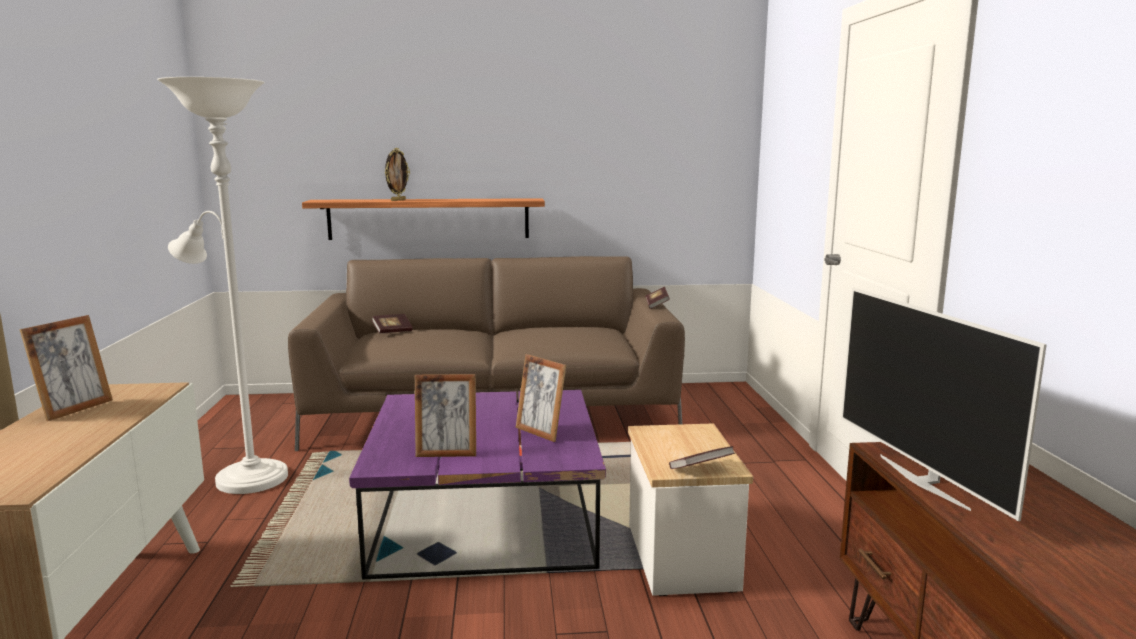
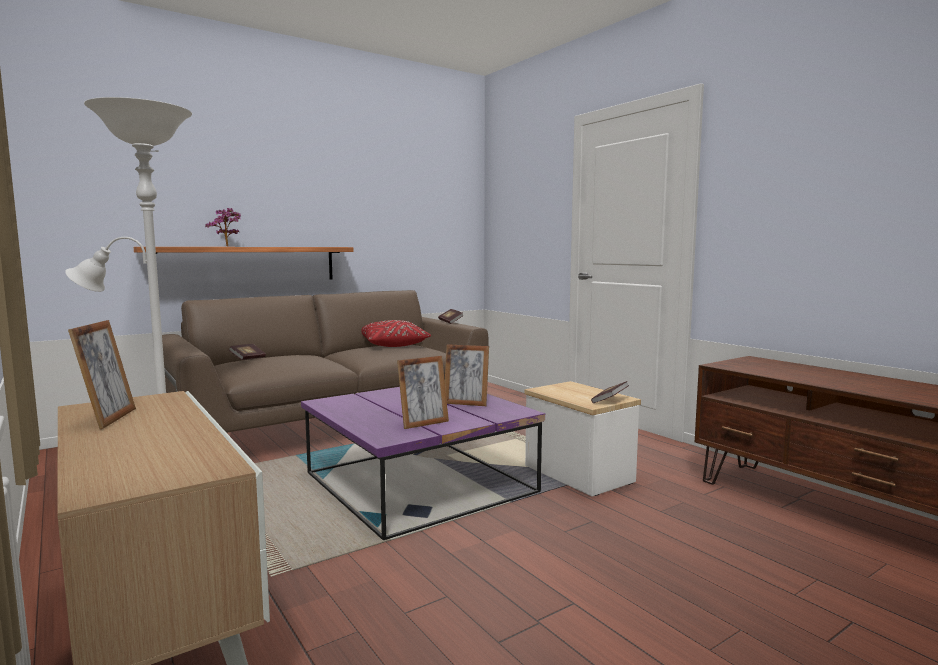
camera: 30 degrees left, 5 degrees down
(398, 200) = (227, 246): picture frame -> potted plant
(571, 329) = (392, 345): none -> red pillow
(924, 481) = (764, 372): television -> none

